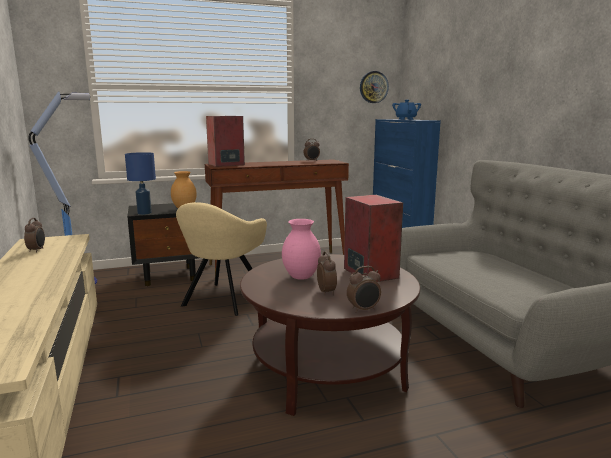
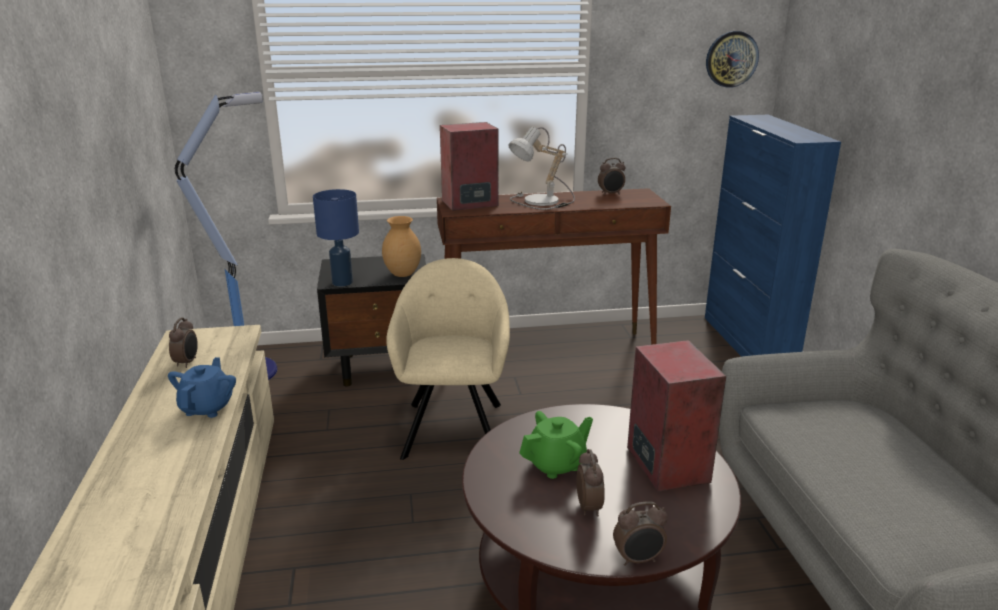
camera: 10 degrees right, 10 degrees up
(223, 299) = (453, 426): beige armchair -> beige armchair turned 150 degrees clockwise
(271, 163) = (542, 202): none -> table lamp
(301, 277) = (556, 464): pink vase -> green teapot
(406, 119) = (781, 128): blue teapot -> blue teapot (207, 407)

